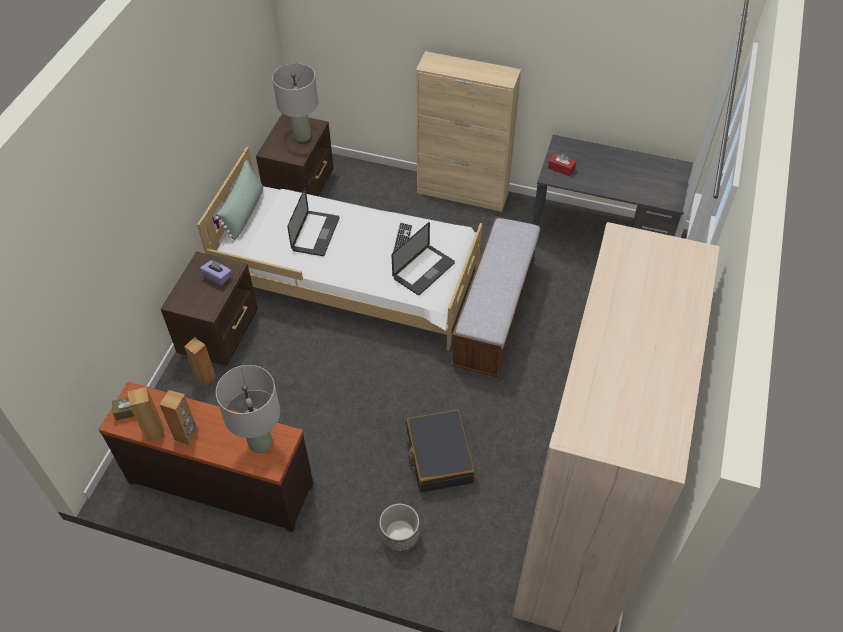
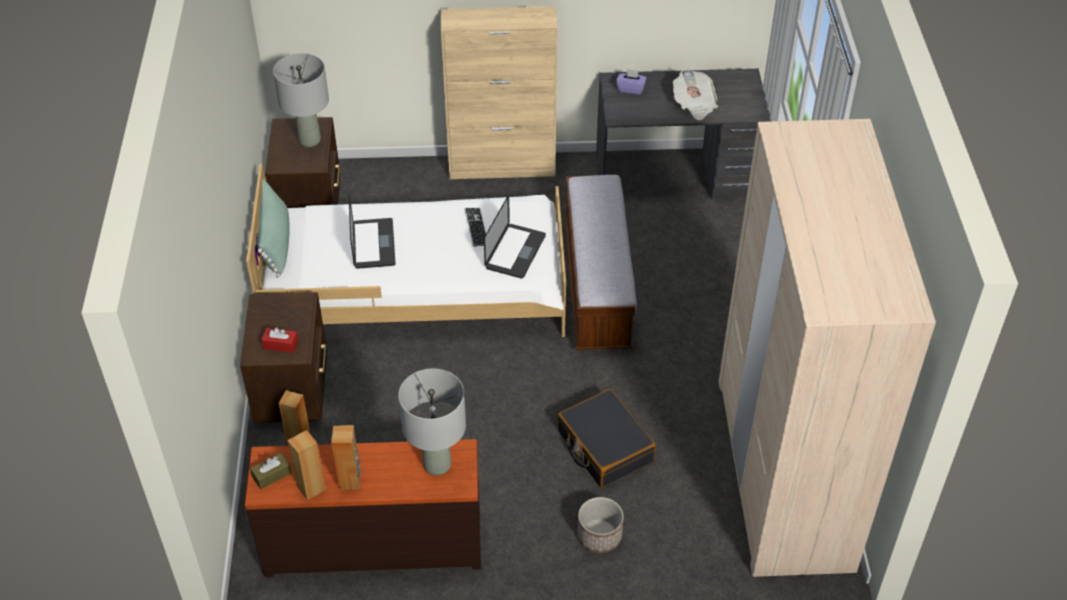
camera: 20 degrees left, 5 degrees down
(217, 277) = (290, 315): purple tissue box -> purple tissue box (630, 89)
(561, 168) = (625, 106): red tissue box -> red tissue box (280, 344)
(621, 181) = (694, 104): none -> newspaper

